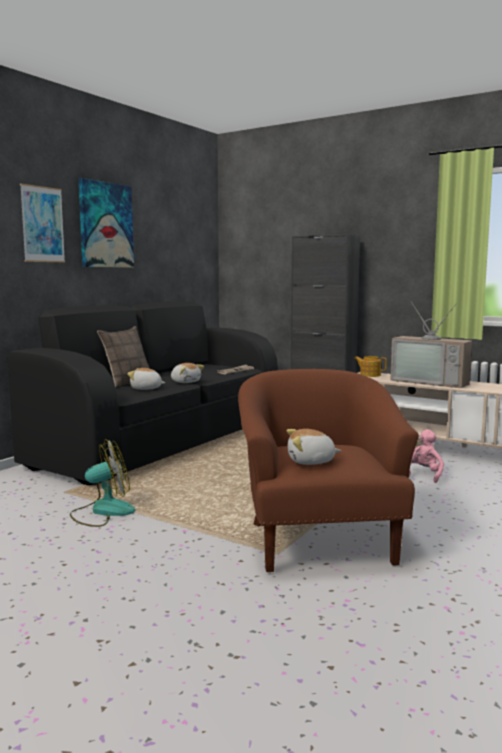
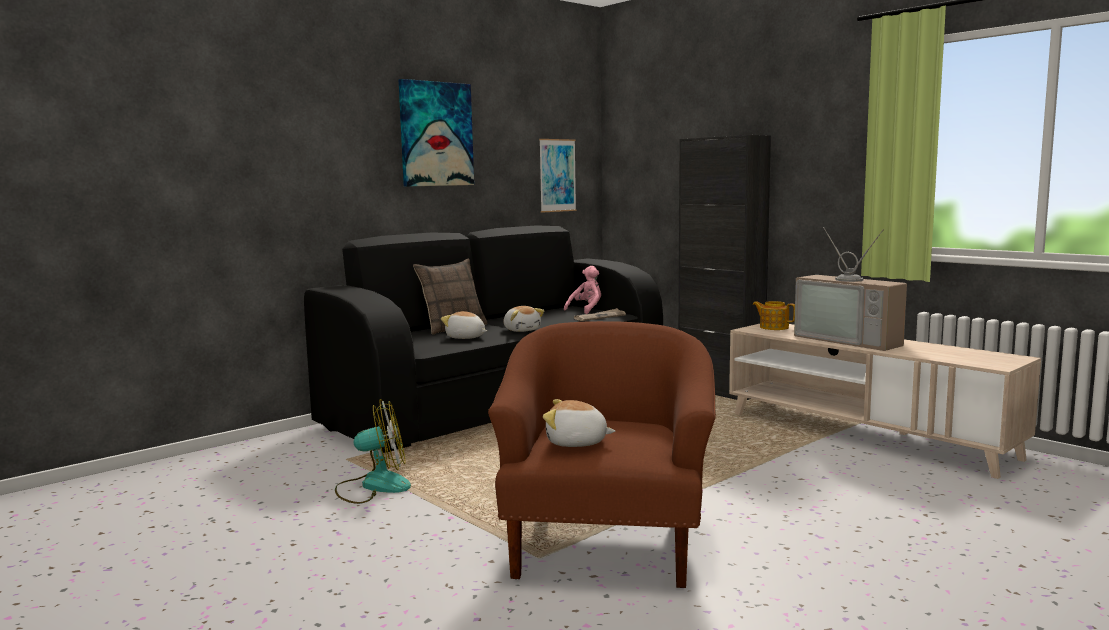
camera: 15 degrees right, 0 degrees up
(42, 224) = (351, 137): picture -> picture (557, 175)
(423, 475) = (812, 470): pink plush toy -> pink plush toy (586, 310)

